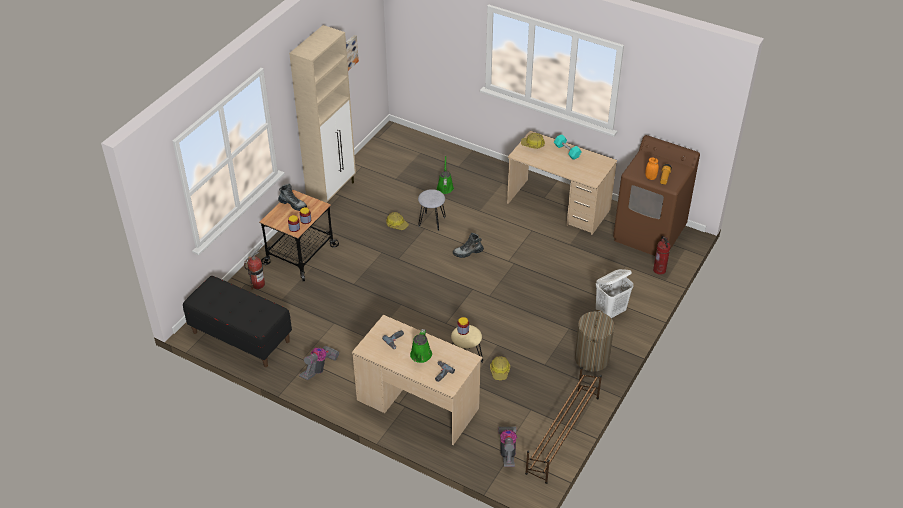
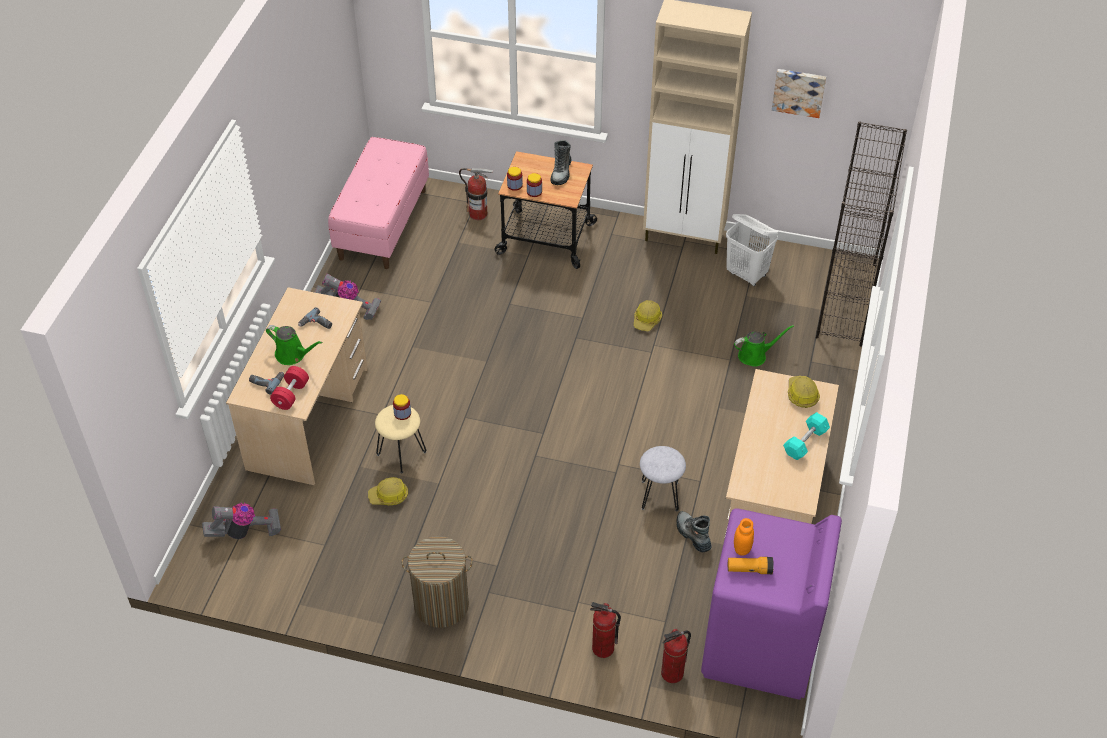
camera: 75 degrees right, 5 degrees up
(240, 337) = (382, 224): black bench -> pink bench
(417, 141) = (846, 301): none -> black bookcase
(420, 356) = (293, 355): green watering can -> green watering can turned 150 degrees counterclockwise
(431, 221) = (669, 357): grey stool -> grey stool (660, 495)
(457, 361) = (291, 395): none -> red dumbbell
(468, 252) = (618, 412): boot -> boot (693, 535)
(562, 435) = (284, 590): brown shoe rack -> none
(610, 312) = (549, 615): white laundry basket -> white laundry basket (747, 274)
(638, 294) = (602, 649): none -> fire extinguisher
(649, 233) = (760, 647): brown washing machine -> purple washing machine

